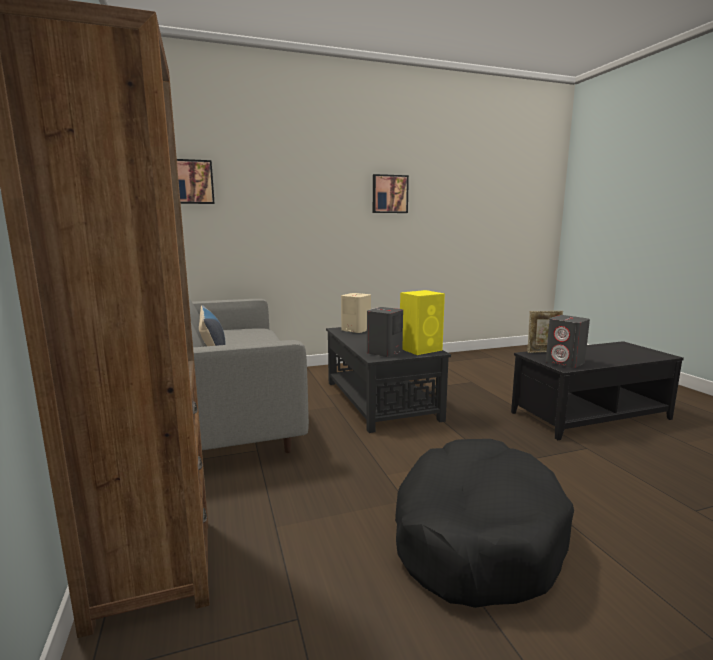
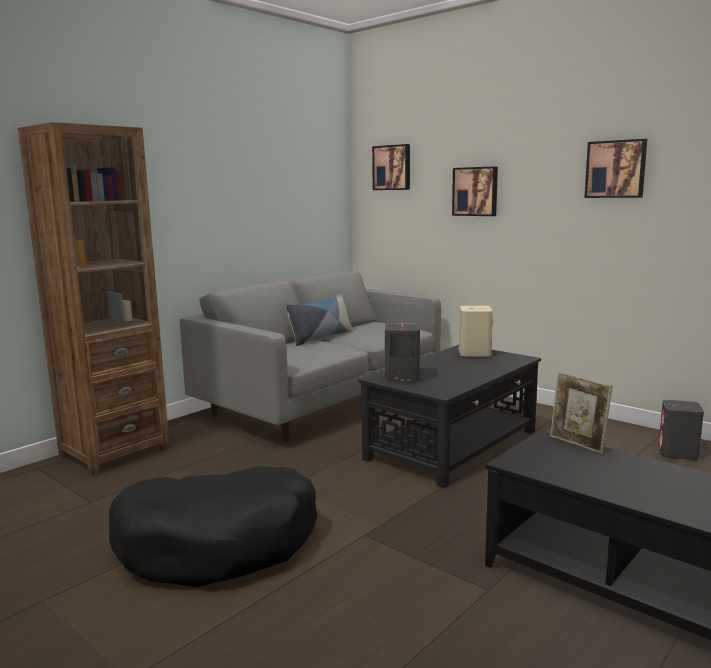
camera: 60 degrees right, 0 degrees up
(285, 207) = (475, 191): none -> picture
(421, 349) = (443, 387): yellow speaker -> none
(565, 363) = (538, 461): grey speaker -> grey speaker (677, 453)

